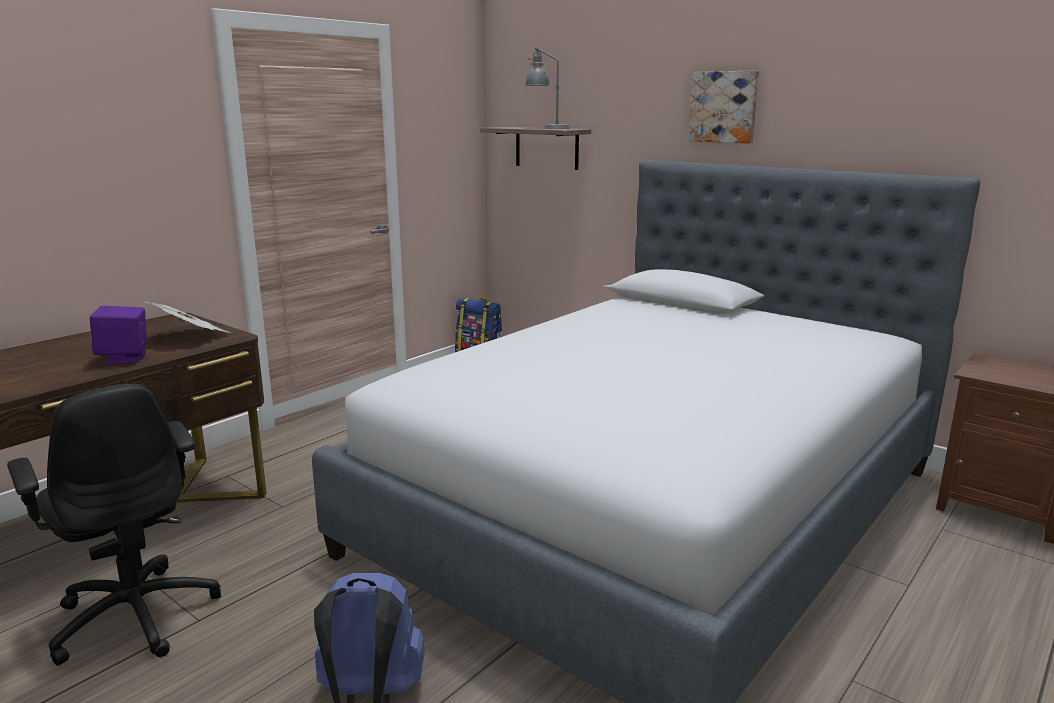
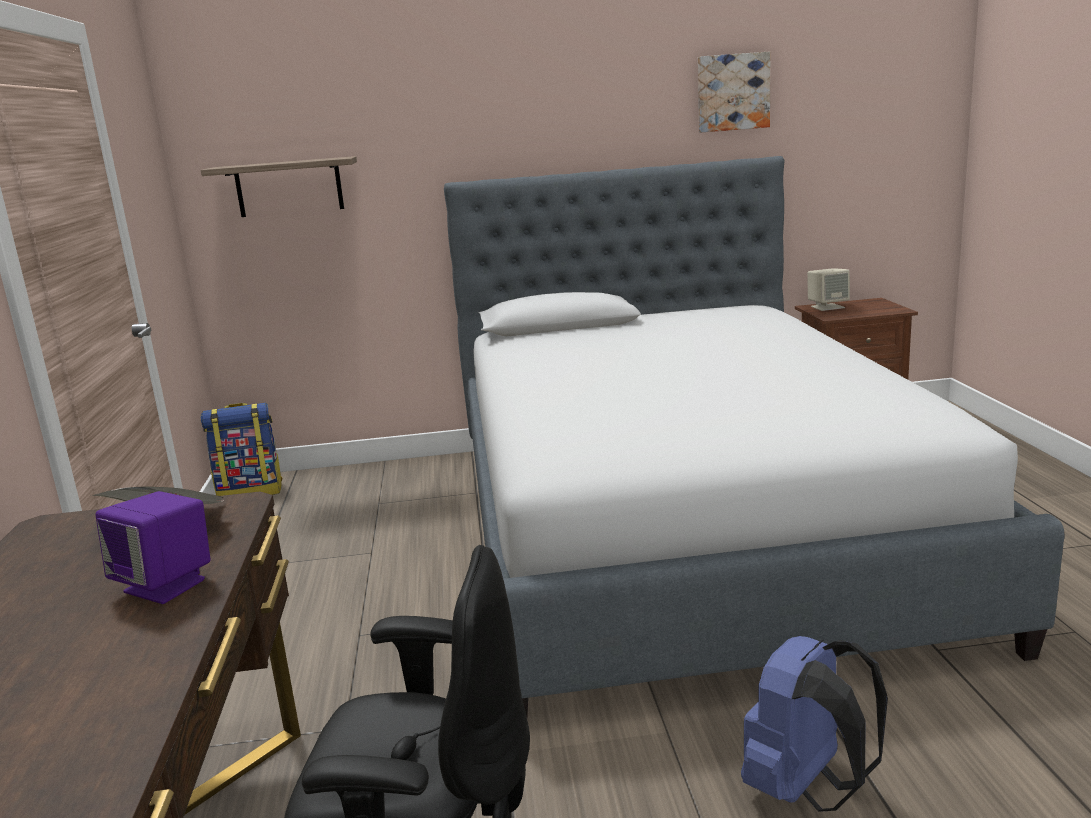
camera: 45 degrees left, 0 degrees up
(546, 128) = (299, 160): grey table lamp -> none
(724, 107) = (527, 115): picture -> picture (732, 92)
(1002, 364) = (827, 307): none -> beige speaker

